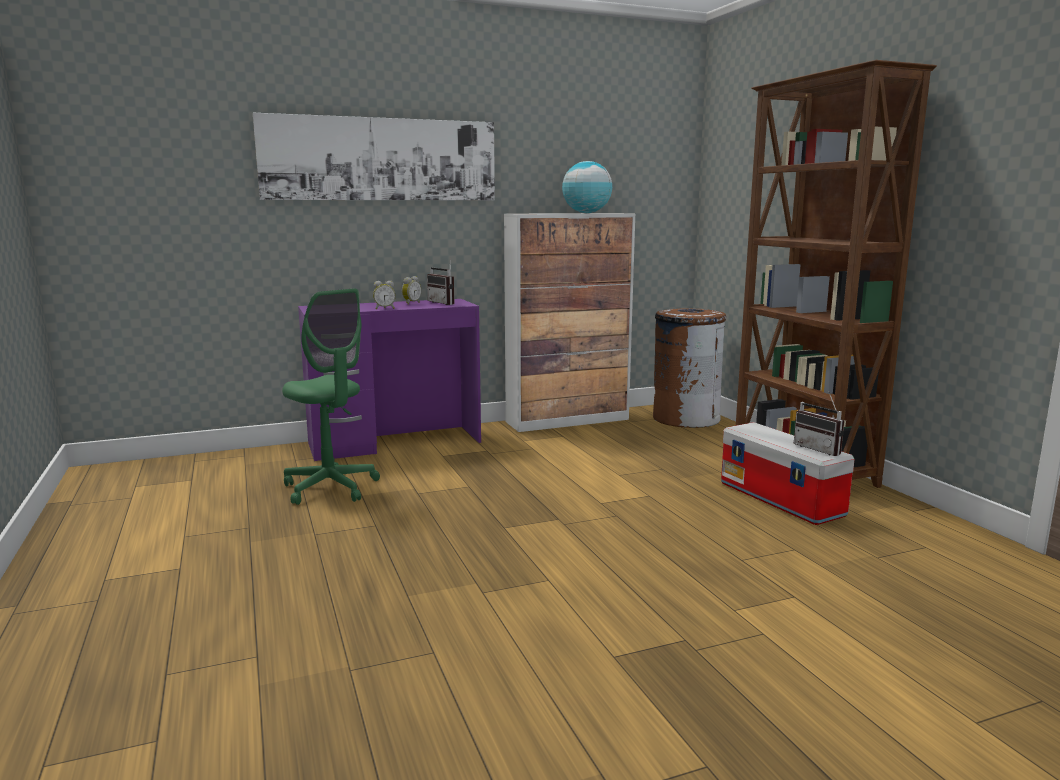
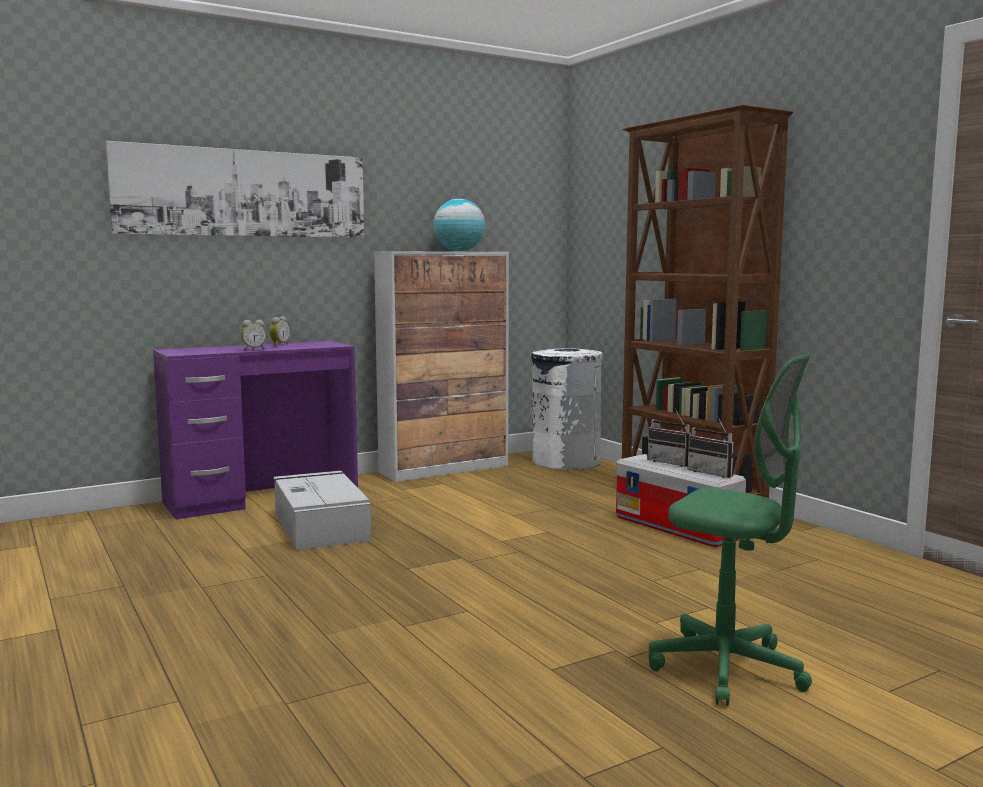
camera: 10 degrees left, 5 degrees down
(330, 488) = (204, 544): green office chair -> green office chair (727, 668)
(437, 475) = (320, 525): none -> grey storage box
(445, 303) = (316, 344): radio -> radio (672, 462)
(685, 419) = (566, 462): brown trash can -> white trash can

